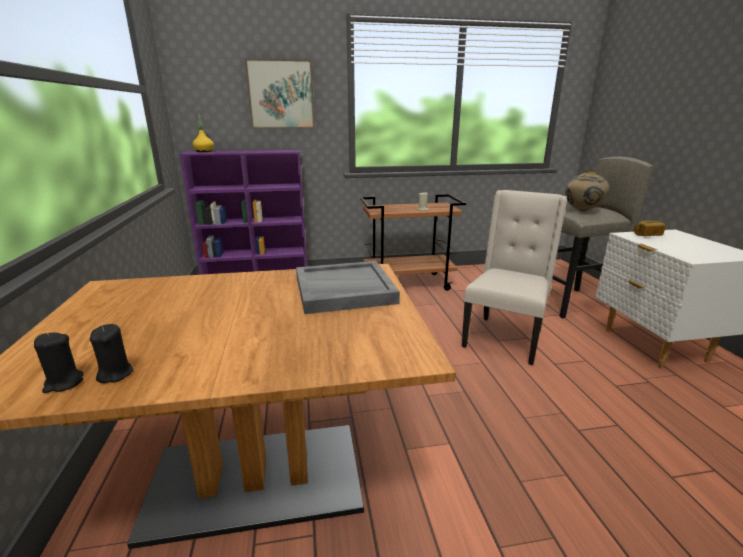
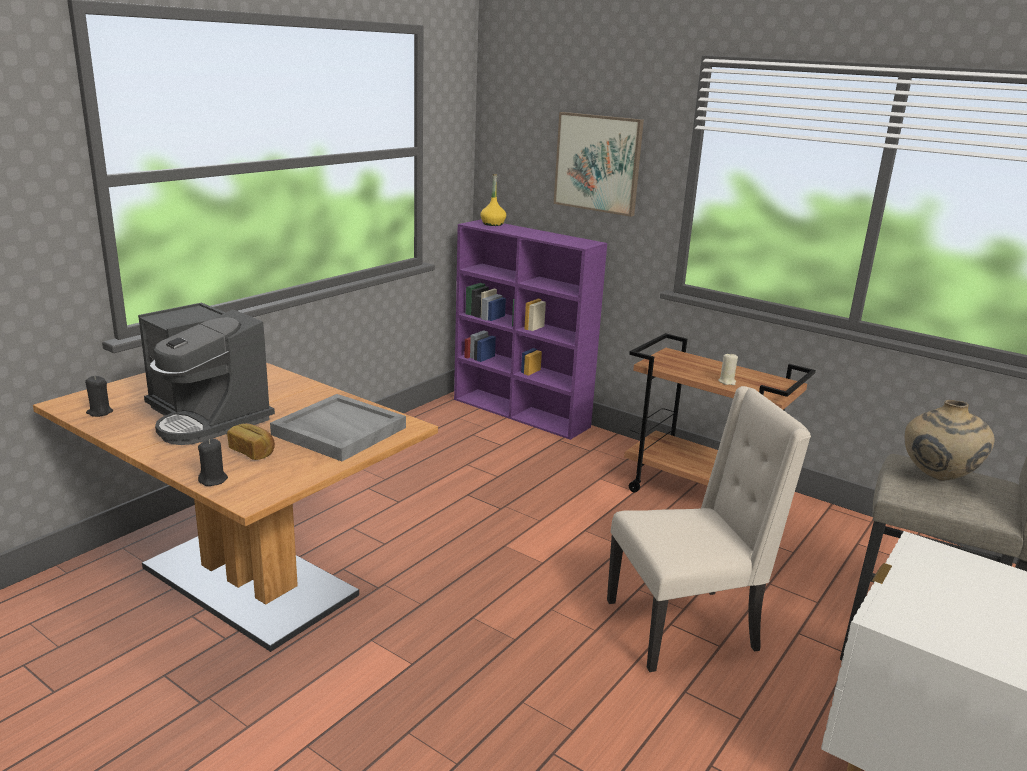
camera: 45 degrees right, 0 degrees up
(115, 374) = (122, 419): black candle -> black candle (213, 480)
(213, 329) = (207, 417): none -> coffee machine
(647, 235) = (960, 564): bread -> bread (253, 452)

